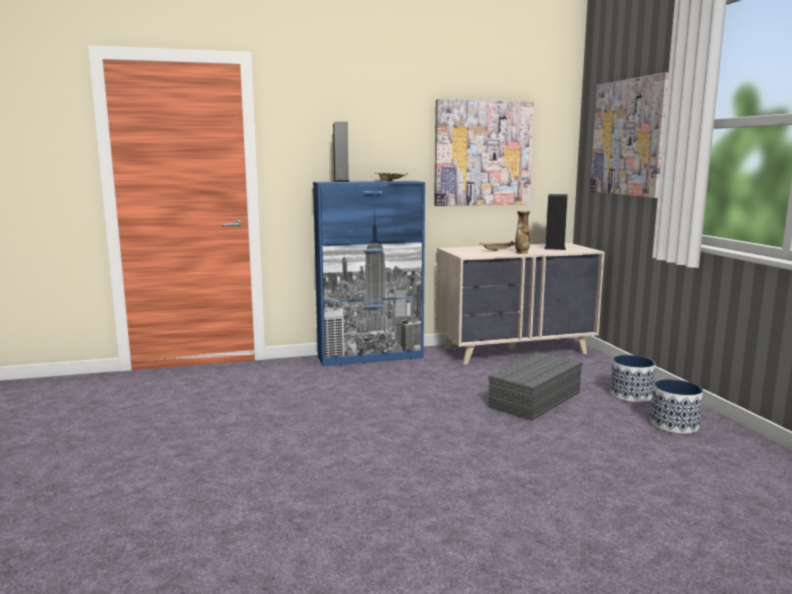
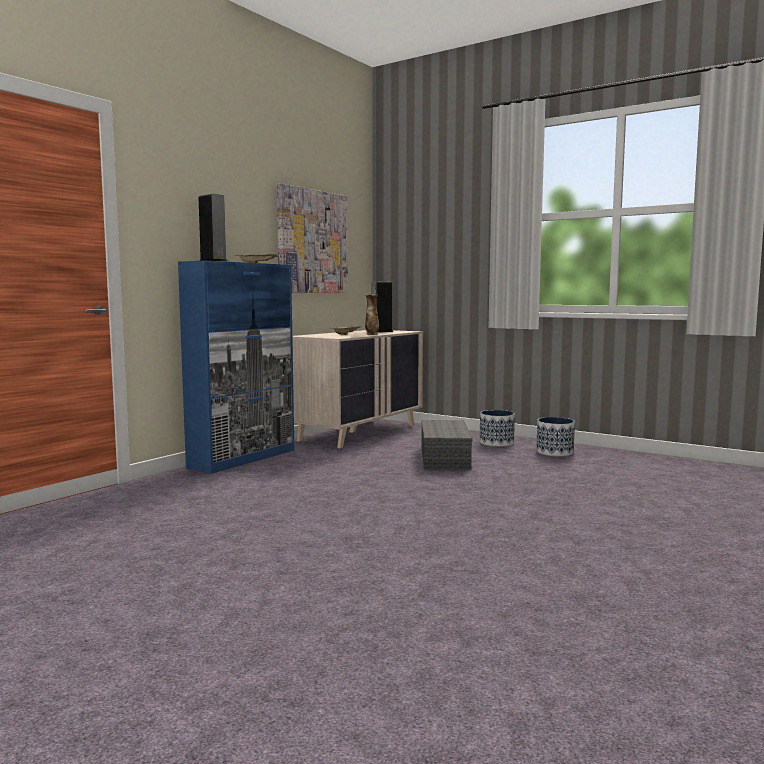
camera: 40 degrees left, 5 degrees down
(630, 138) = (441, 231): picture -> none

